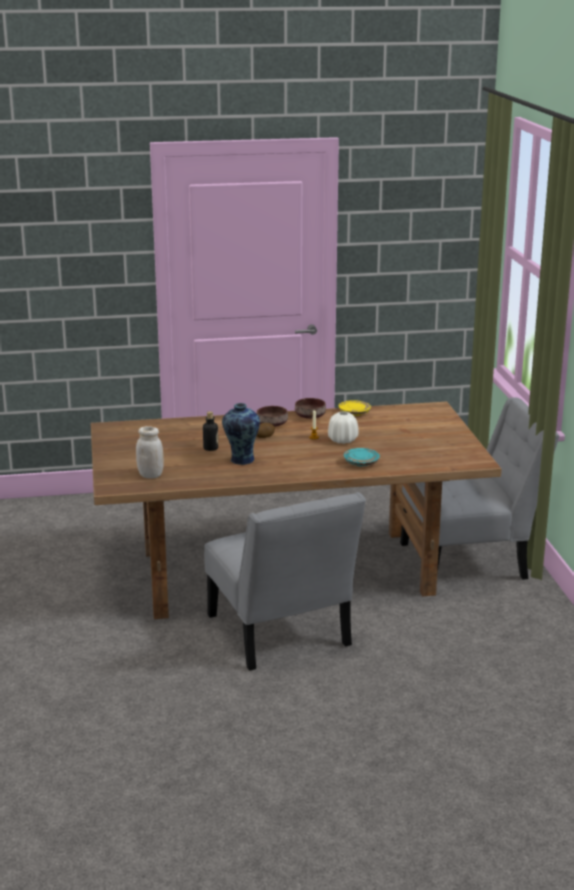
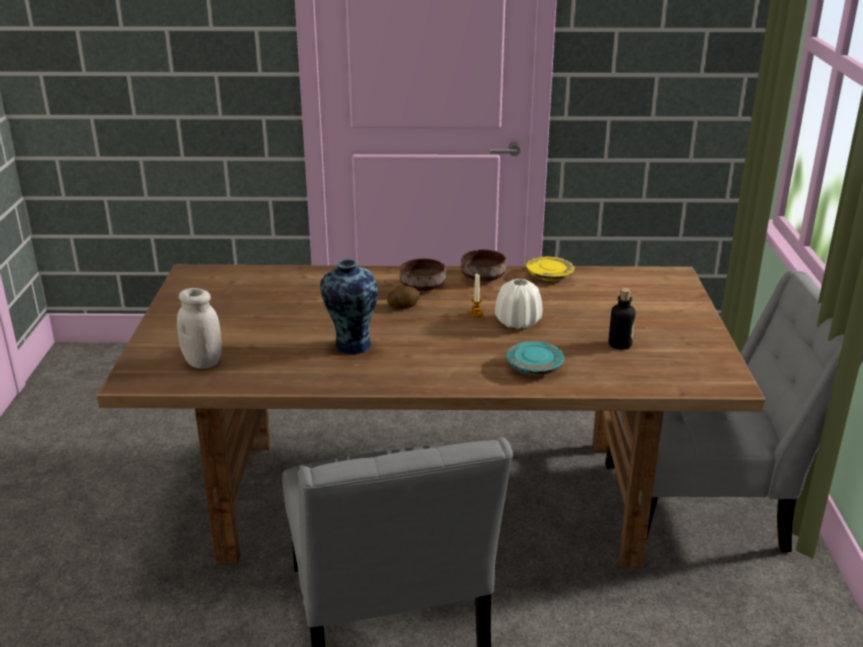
camera: 10 degrees right, 5 degrees up
(210, 448) = (316, 320): bottle -> bottle (619, 344)

